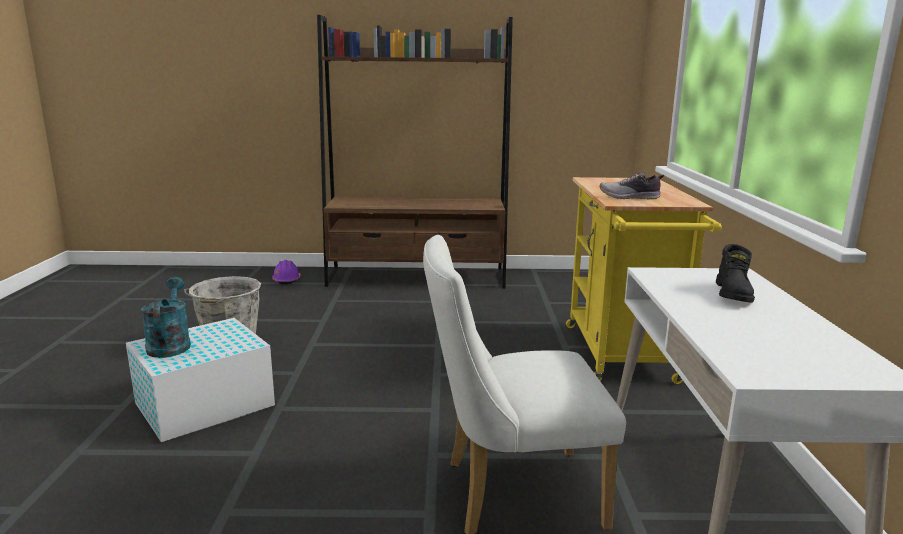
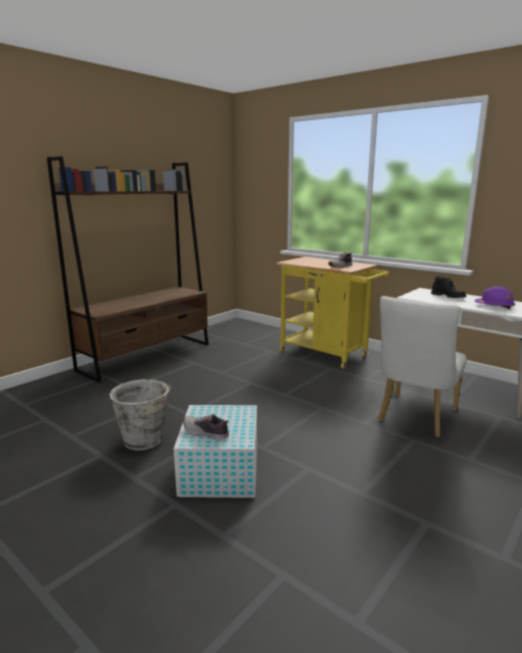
camera: 50 degrees left, 0 degrees up
(170, 344) = (205, 433): turquoise watering can -> shoe
(286, 280) = (56, 390): purple hard hat -> purple hard hat (494, 306)

